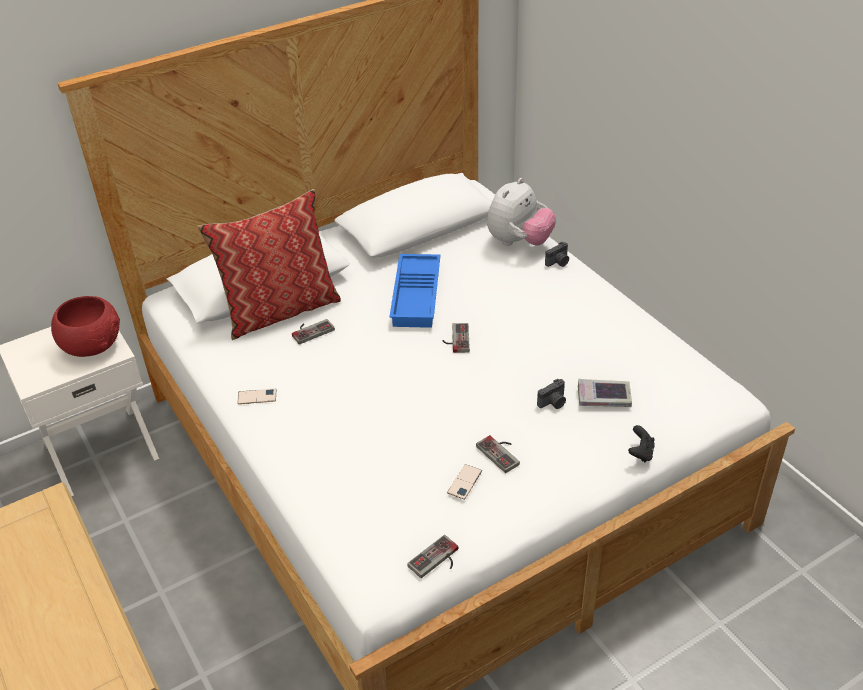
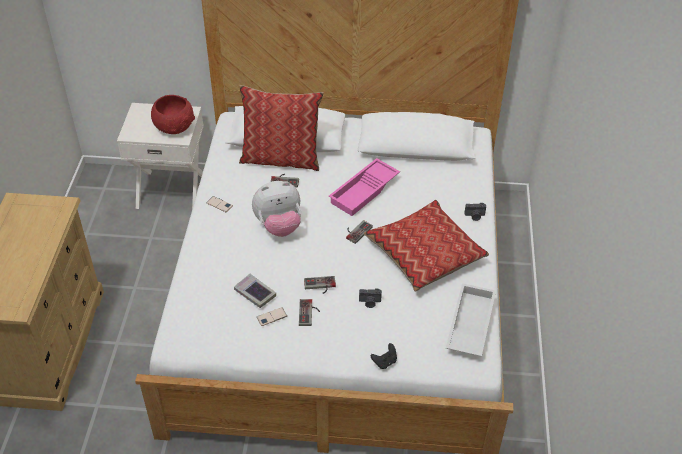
camera: 35 degrees right, 5 degrees up
(418, 296) = (364, 191): blue tray -> pink tray
(437, 561) = (215, 349): game controller -> game controller (320, 286)
(519, 242) = (465, 189): plush toy -> plush toy (279, 226)
(551, 322) = (424, 253): none -> pillow
(604, 397) = (402, 317): book -> book (255, 293)
(676, 365) = (469, 324): none -> white tray

